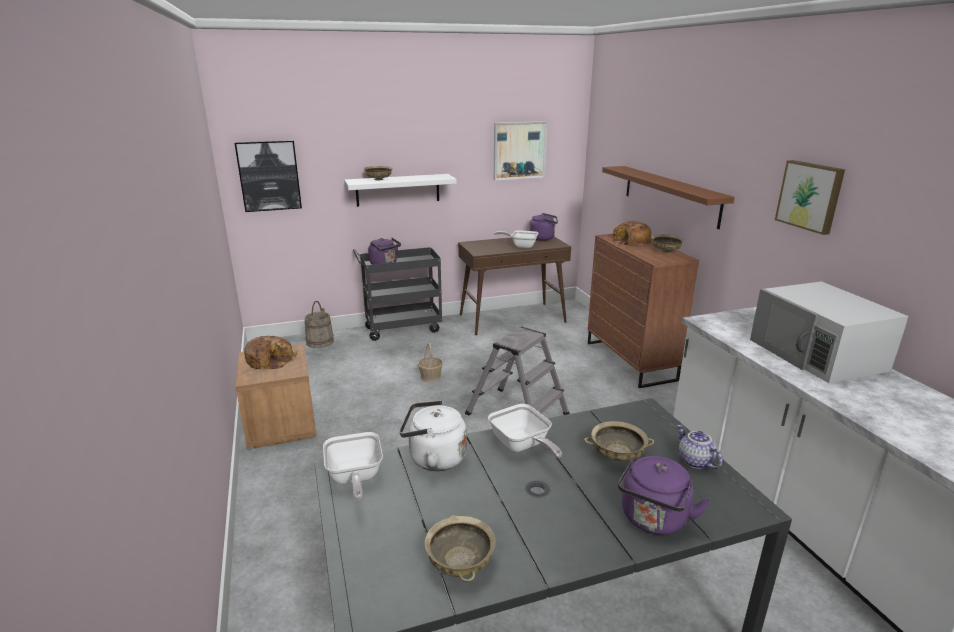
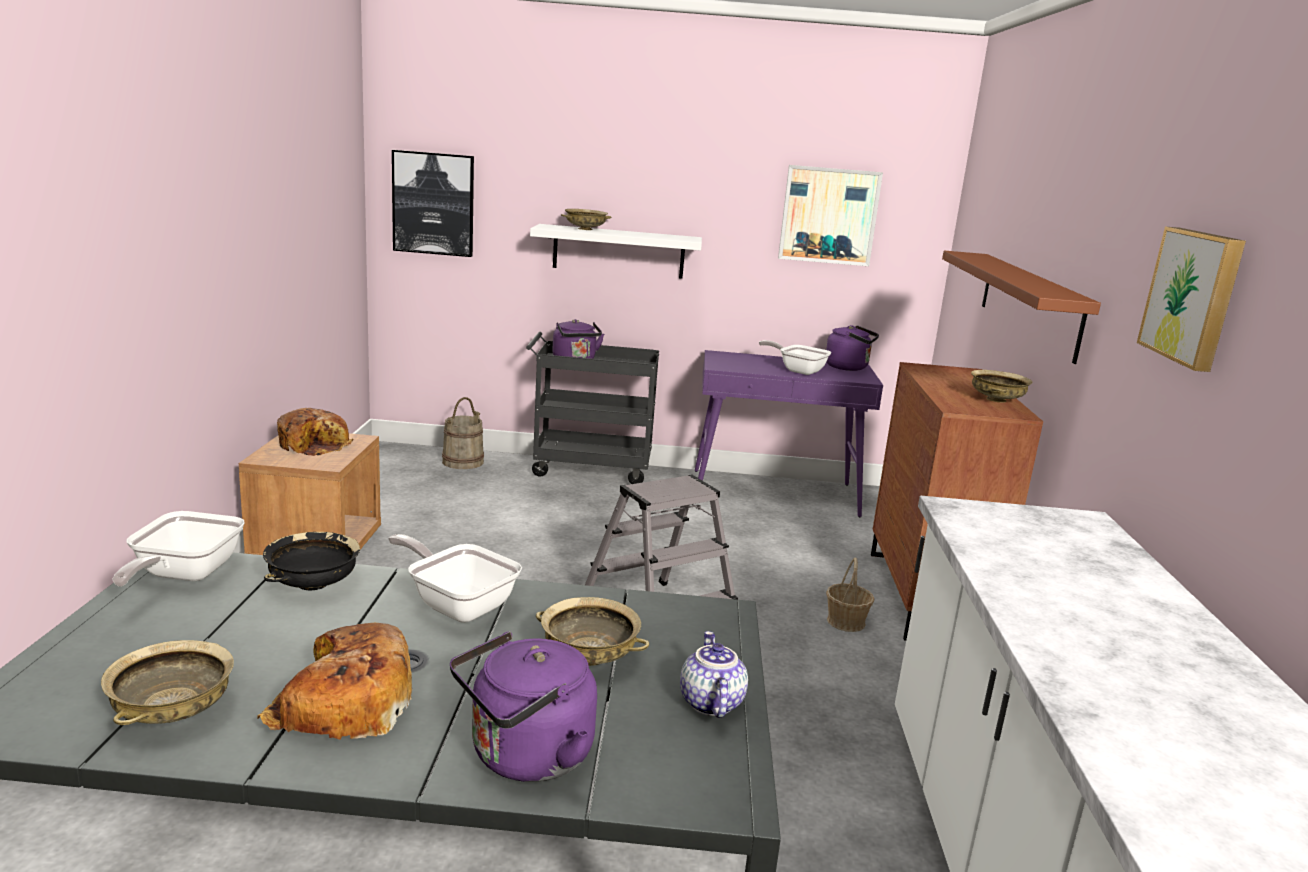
camera: 20 degrees right, 5 degrees down
(431, 377) = (574, 540): basket -> basket (846, 621)
(433, 458) = (314, 583): white kettle -> black bowl
(512, 318) = (775, 493): brown console table -> purple console table
(522, 446) = (457, 604): frying pan -> frying pan turned 135 degrees clockwise
(630, 241) = (950, 379): bread -> bread (342, 704)
(817, 355) = (1116, 601): white microwave -> none

